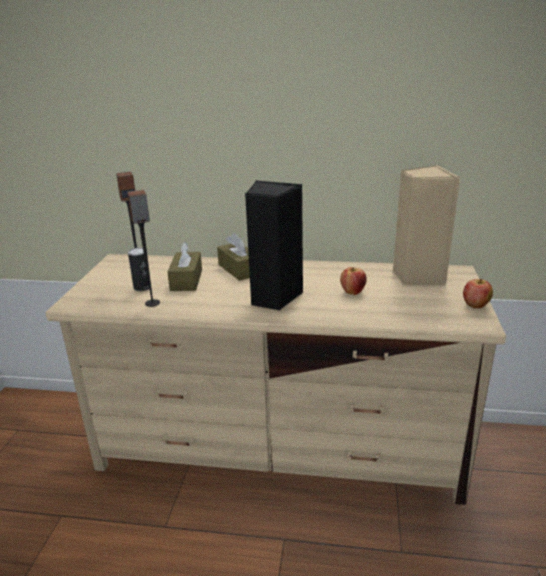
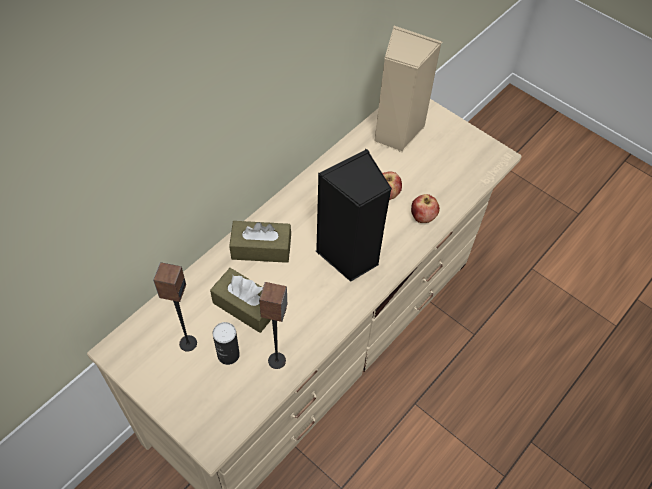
camera: 60 degrees left, 30 degrees up
(475, 306) = (471, 137): apple -> apple (422, 217)

